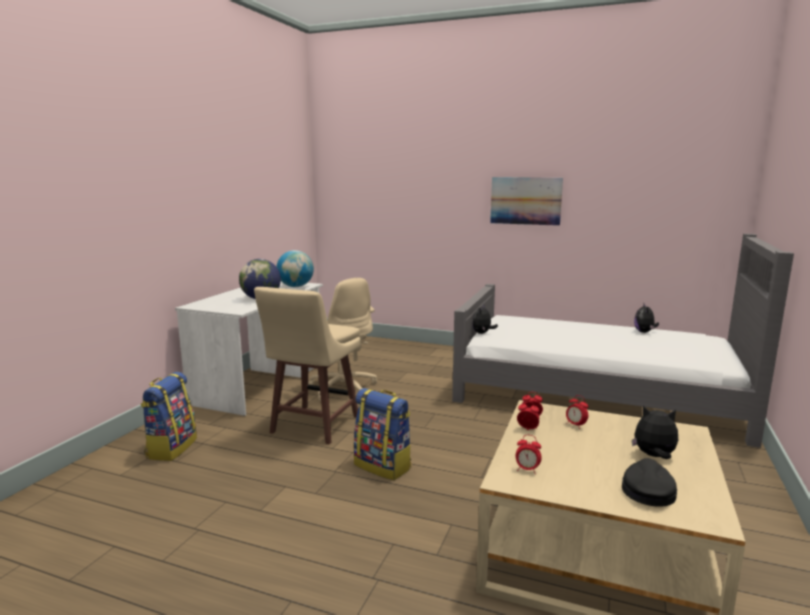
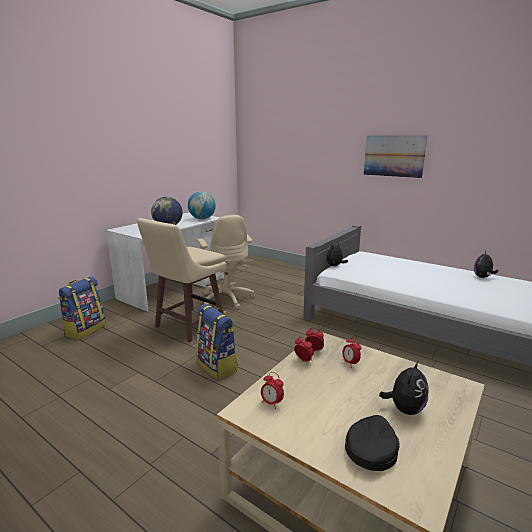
camera: 15 degrees right, 5 degrees up
(654, 456) = (404, 409): plush toy -> plush toy turned 90 degrees clockwise

